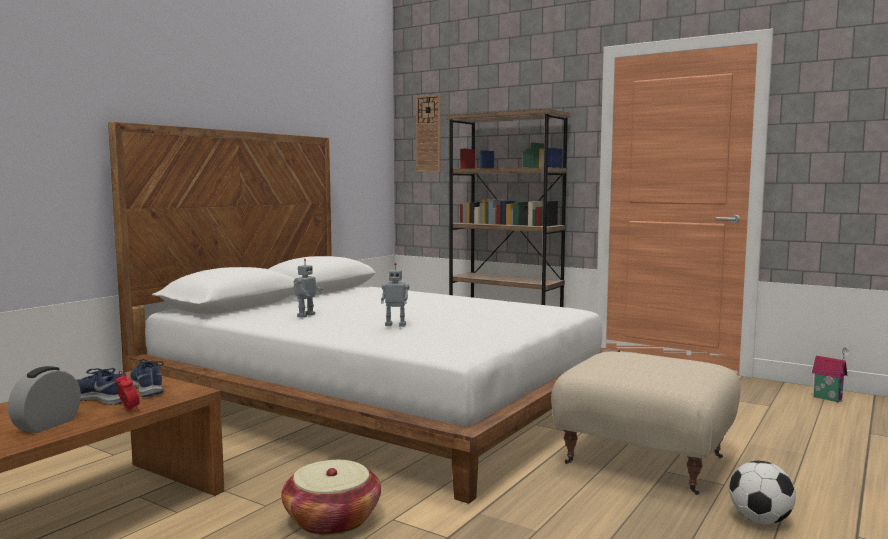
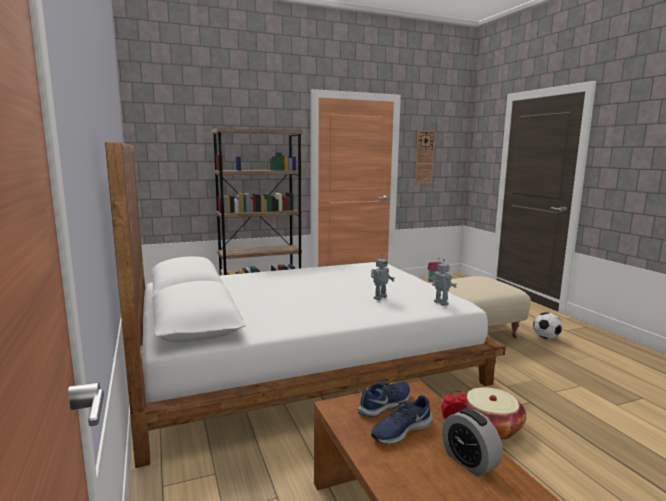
camera: 55 degrees left, 5 degrees up
(148, 387) = (386, 405): blue shoe -> blue shoe turned 135 degrees clockwise
(305, 315) = (294, 310): toy robot -> toy robot (440, 303)
(428, 134) = (166, 139): wall clock -> wall clock (424, 157)

